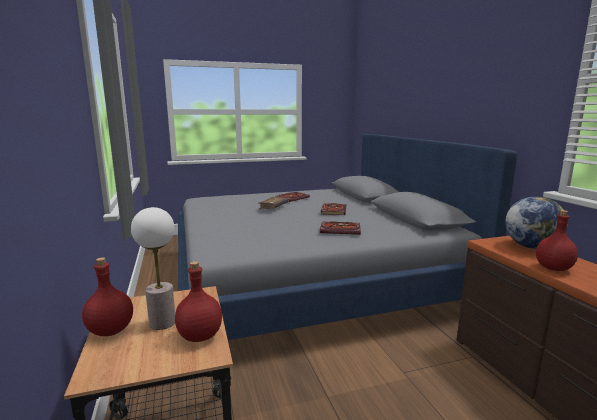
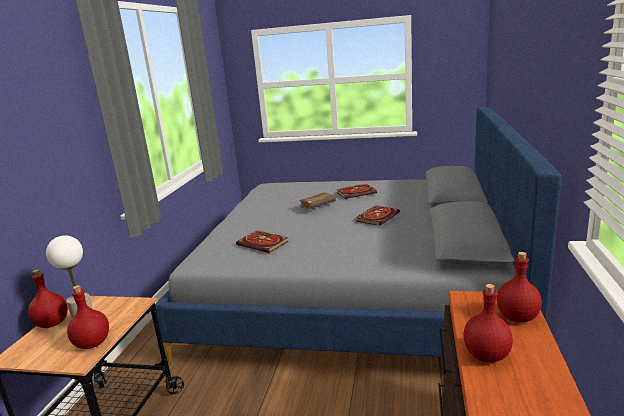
camera: 30 degrees right, 5 degrees up
(341, 230) = (346, 248): book -> book (264, 243)
(531, 247) = (517, 317): globe -> red bottle

